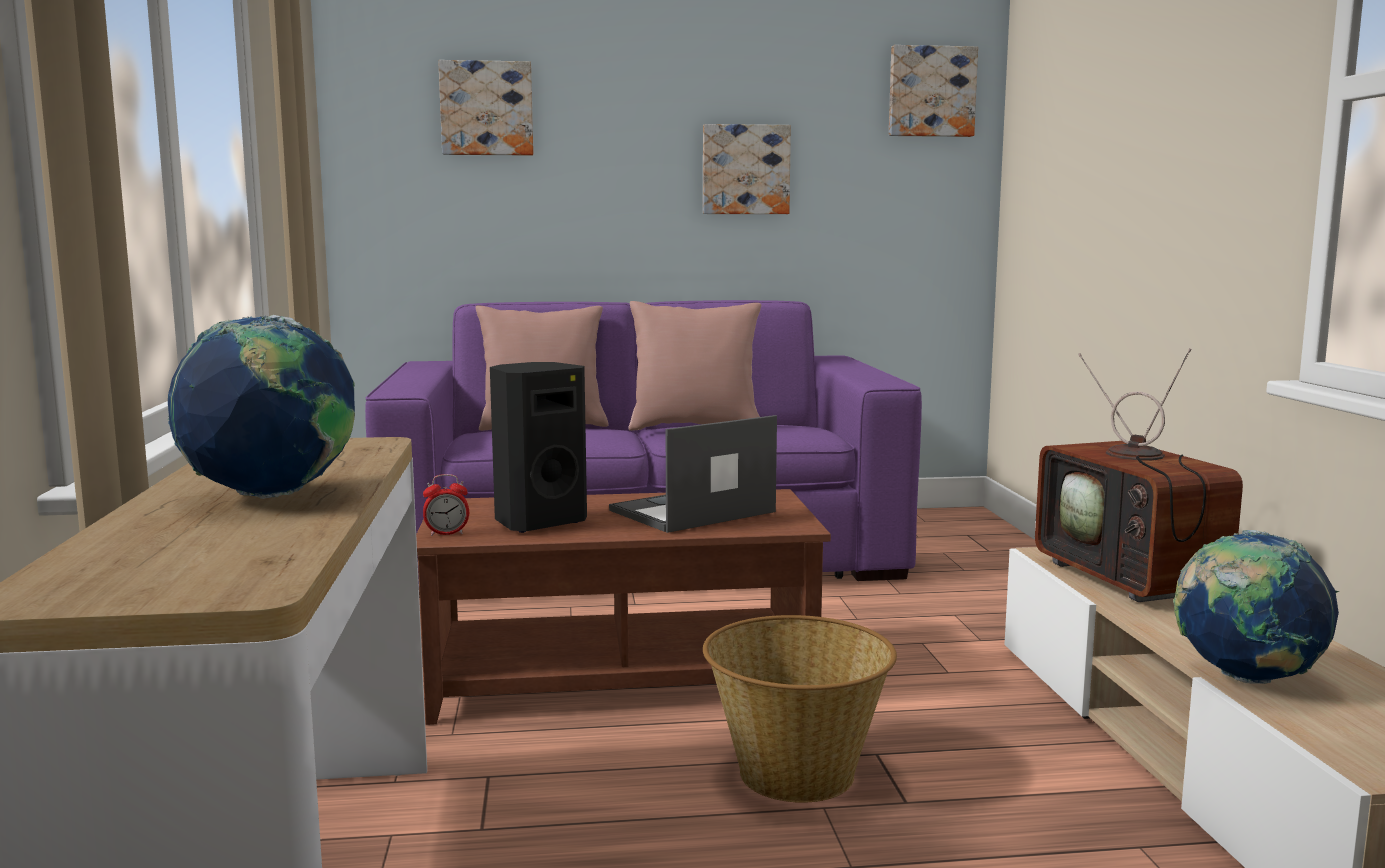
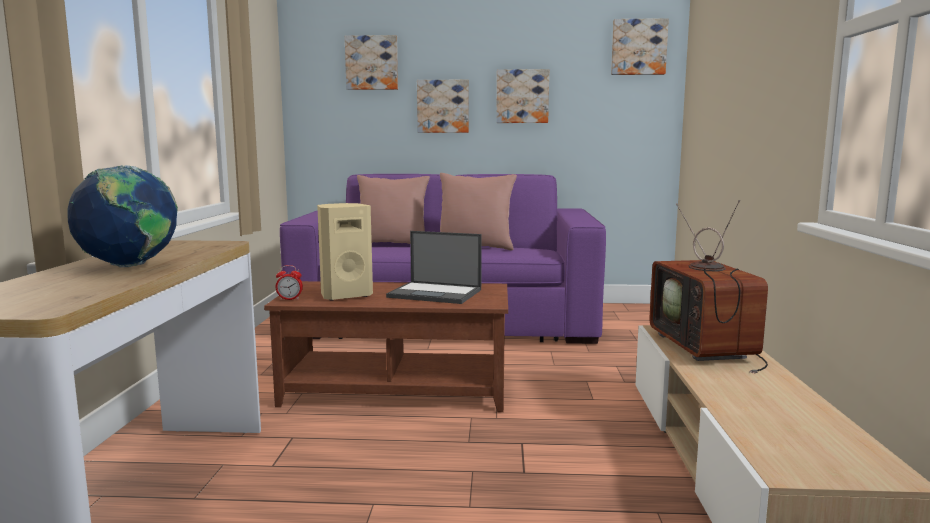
camera: 10 degrees right, 0 degrees up
(538, 522) = (345, 295): black speaker -> beige speaker
(612, 185) = (443, 106): none -> picture
(691, 512) = (436, 293): laptop -> laptop turned 135 degrees counterclockwise
(796, 775) = (466, 451): basket -> none
(1245, 678) = (735, 410): globe -> none

